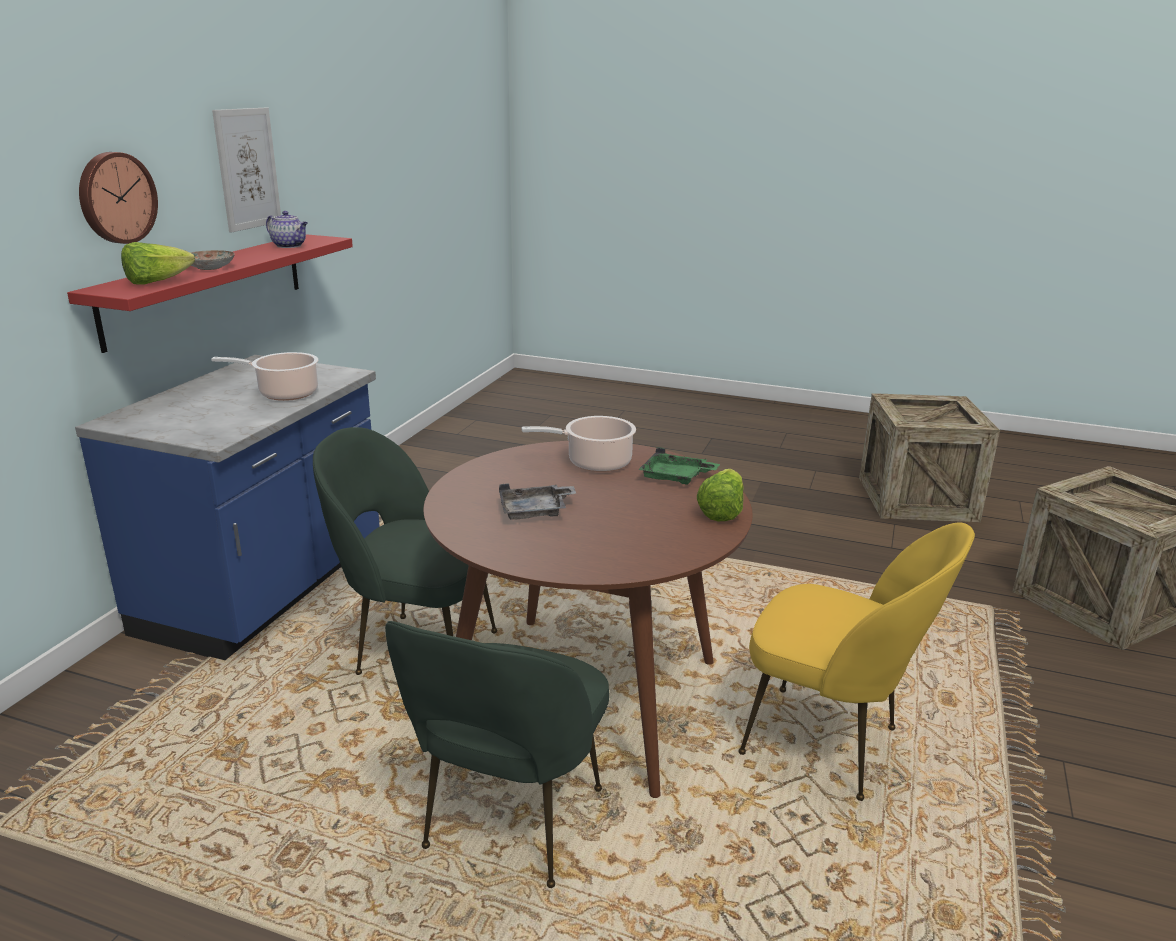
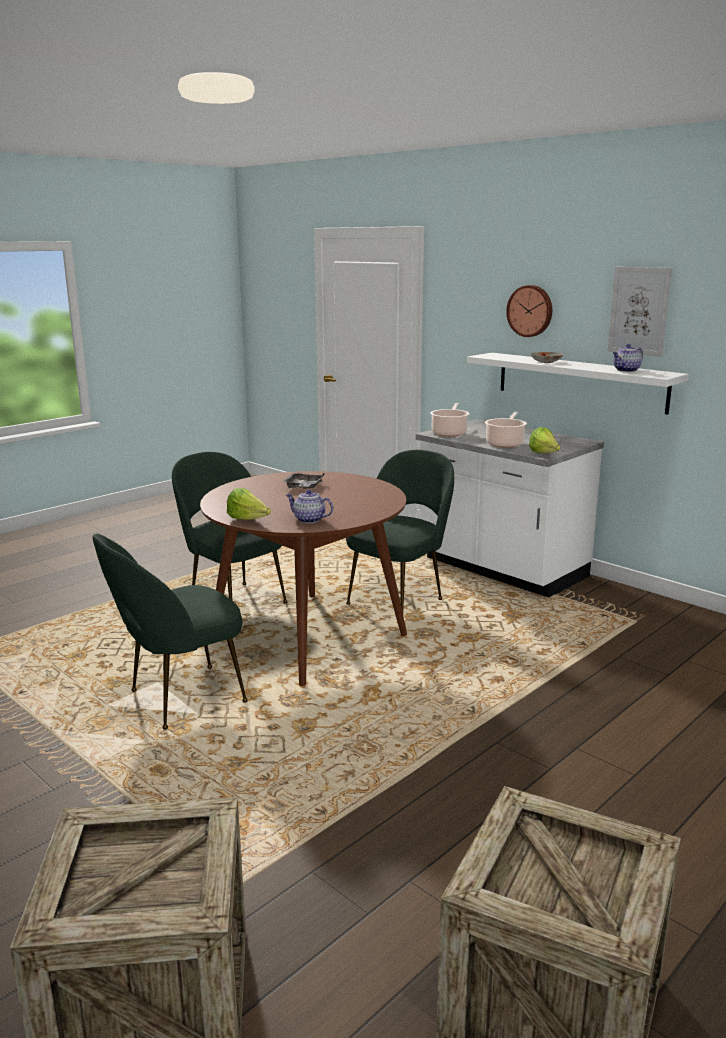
camera: 115 degrees right, 5 degrees down
(157, 282) = (505, 358): lettuce -> lettuce (544, 454)
(207, 287) = (580, 381): red shelf -> white shelf
(267, 591) = (500, 569): blue counter -> white counter
(594, 463) = (355, 506): cooking pot -> cooking pot (449, 433)
(676, 477) = (308, 520): green tray -> teapot
(832, 747) = (178, 700): yellow chair -> green chair

